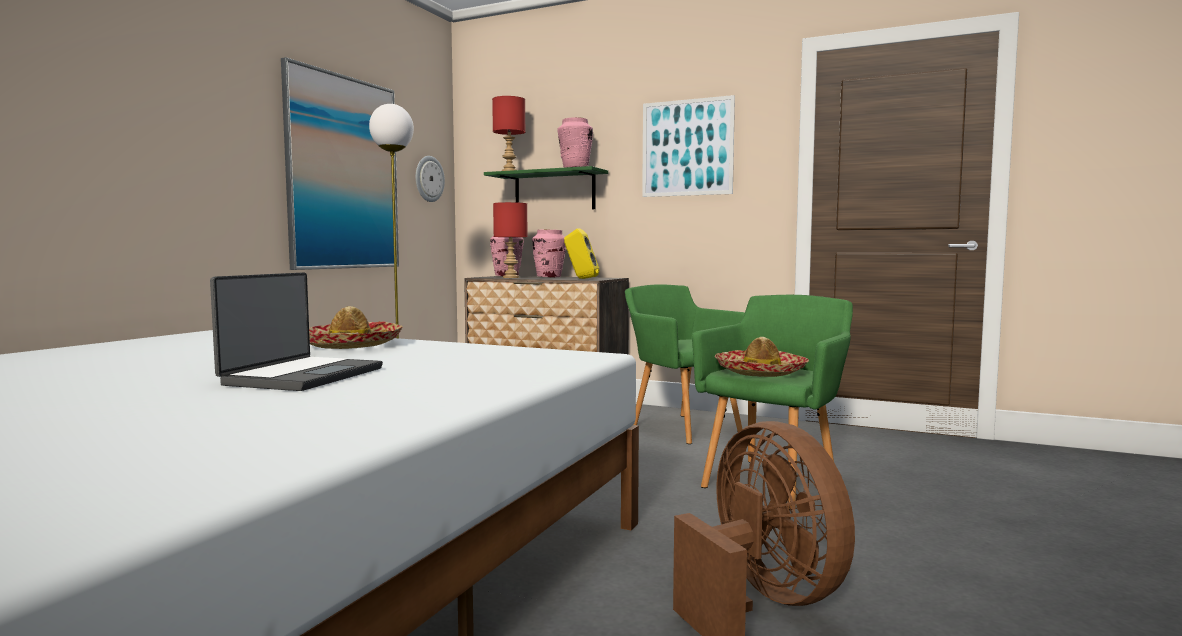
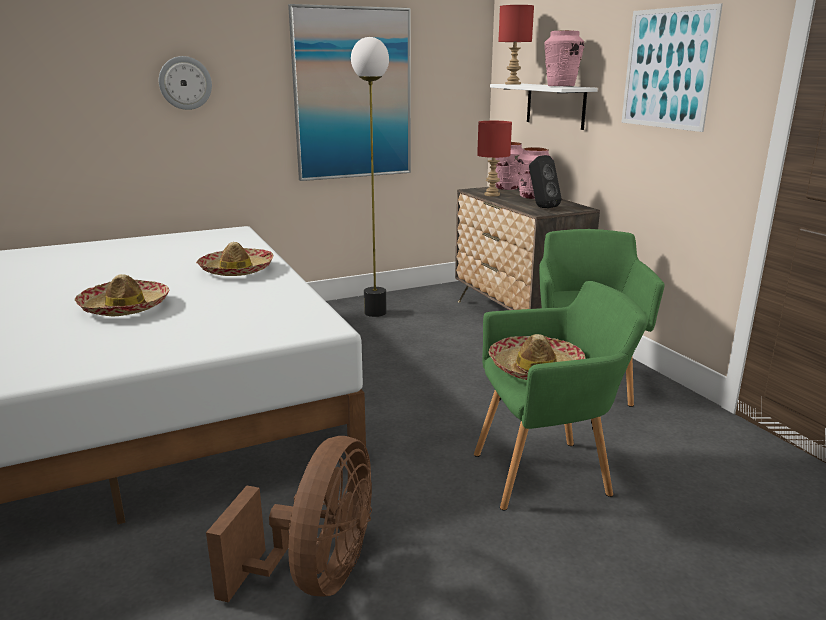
camera: 40 degrees right, 15 degrees up
(302, 376) = (125, 307): laptop -> hat
(429, 179) = (455, 87): wall clock -> wall clock (185, 83)
(554, 191) = (555, 105): green shelf -> white shelf
(581, 278) = (541, 207): yellow speaker -> black speaker

